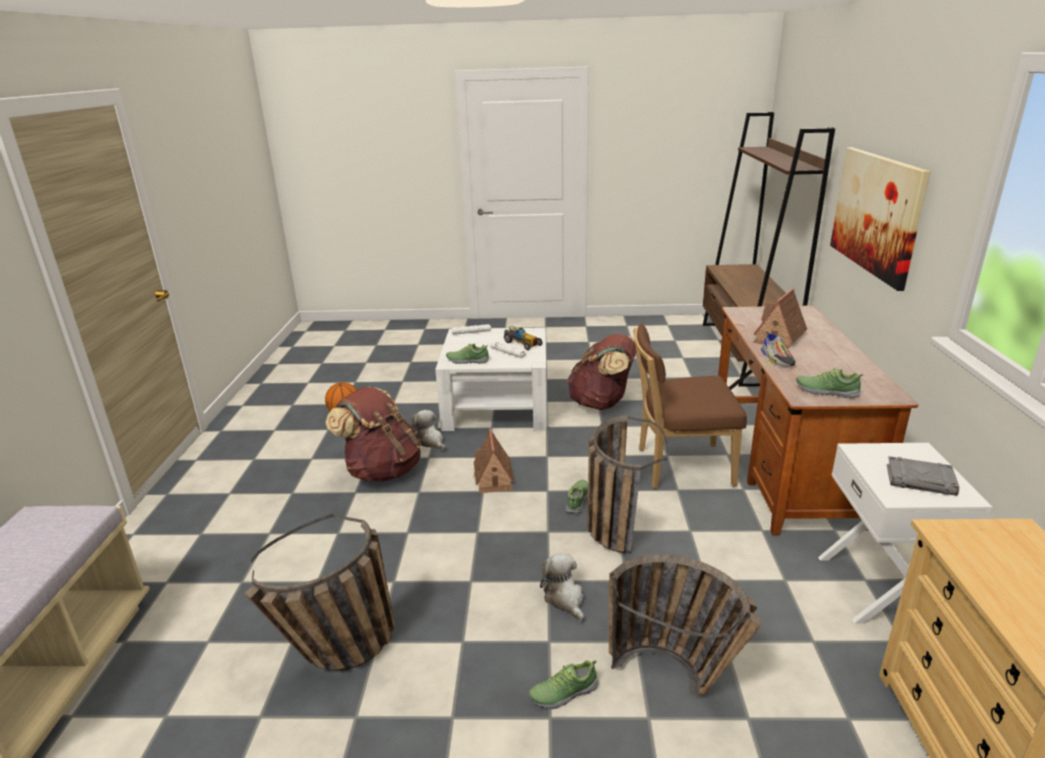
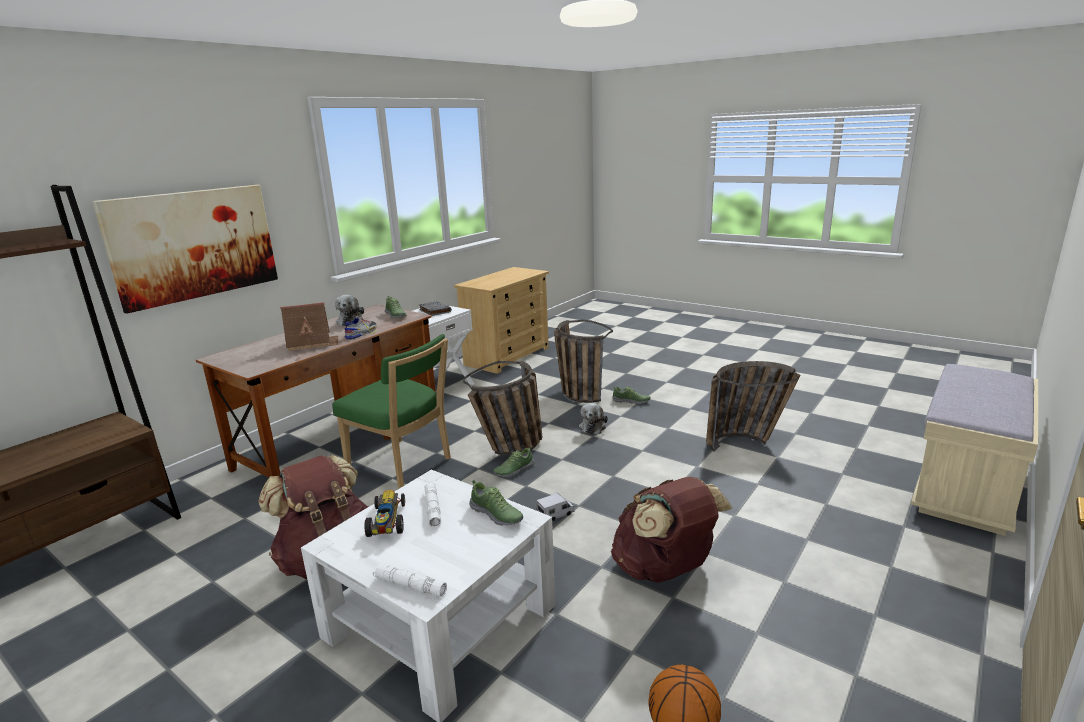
camera: 145 degrees left, 5 degrees down
(430, 441) = (581, 592): plush toy -> plush toy (351, 321)
(494, 477) = (555, 514): toy house -> toy truck
(679, 466) = (403, 466): brown chair -> green chair

